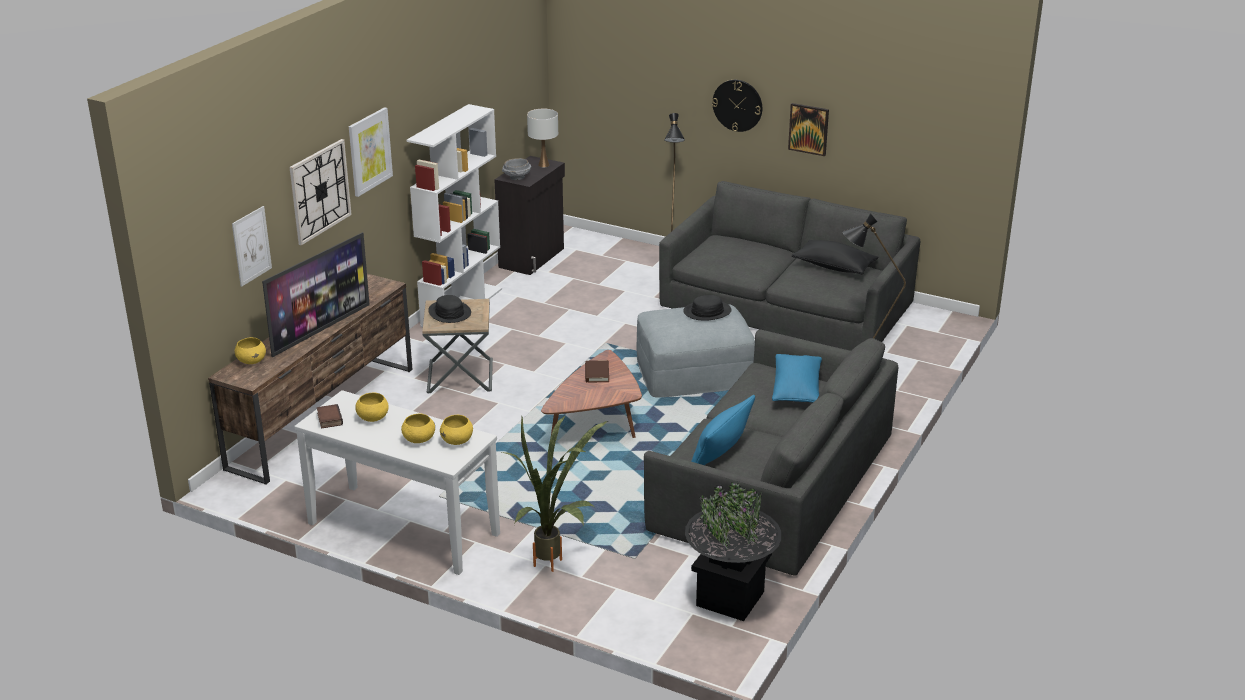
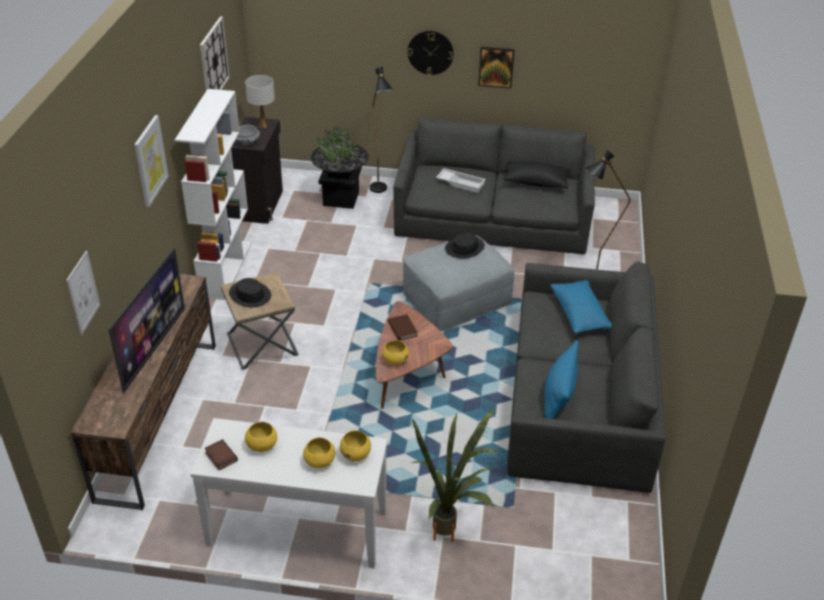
camera: 20 degrees left, 10 degrees up
(252, 361) = (105, 401): yellow bowl -> yellow bowl (395, 360)
(320, 191) = (122, 215): wall clock -> wall clock (213, 61)
(730, 599) = (612, 530): black planter -> black planter (341, 198)
(745, 255) = (461, 183): none -> white tray

